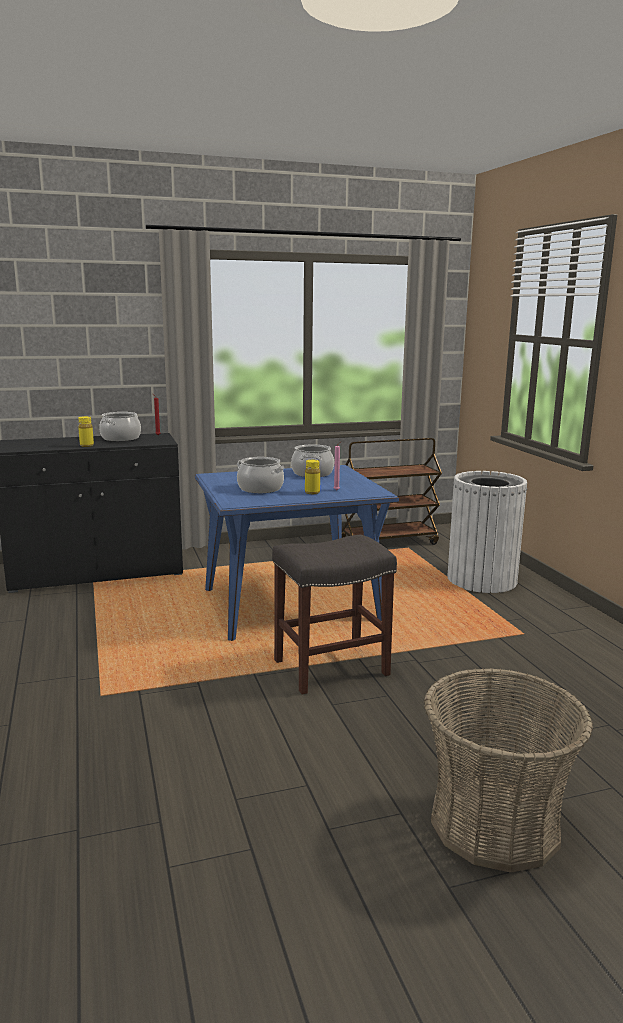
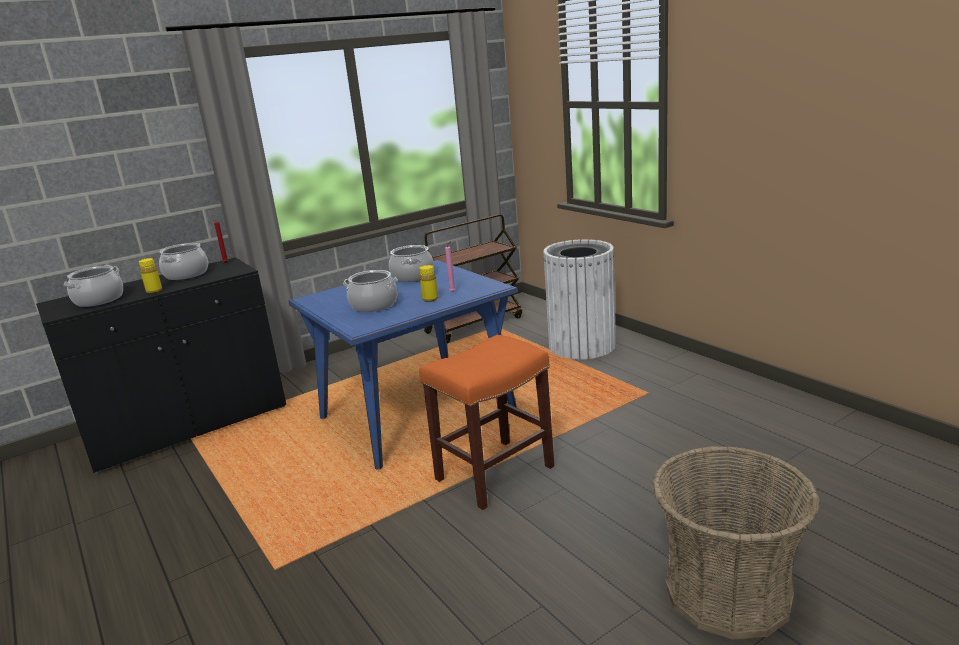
camera: 15 degrees left, 5 degrees up
(42, 445) = (99, 300): none -> cooking pot
(330, 668) = (494, 474): grey stool -> orange stool

